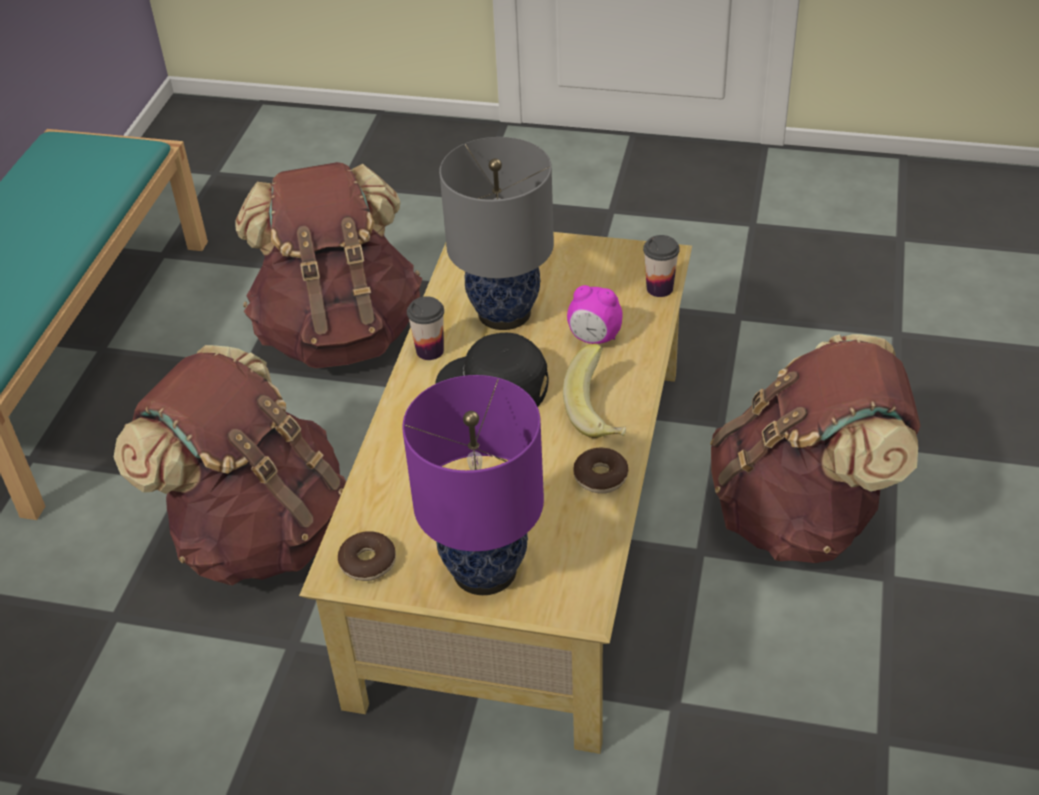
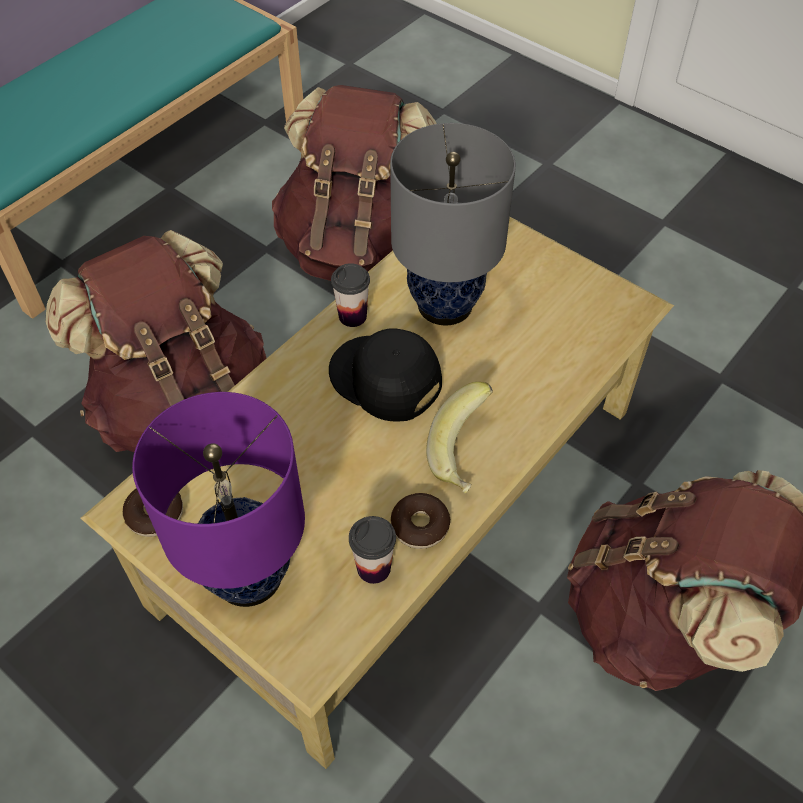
camera: 25 degrees right, 10 degrees up
(594, 338) = (512, 368): alarm clock -> none
(659, 288) = (610, 340): cup -> cup (373, 568)

